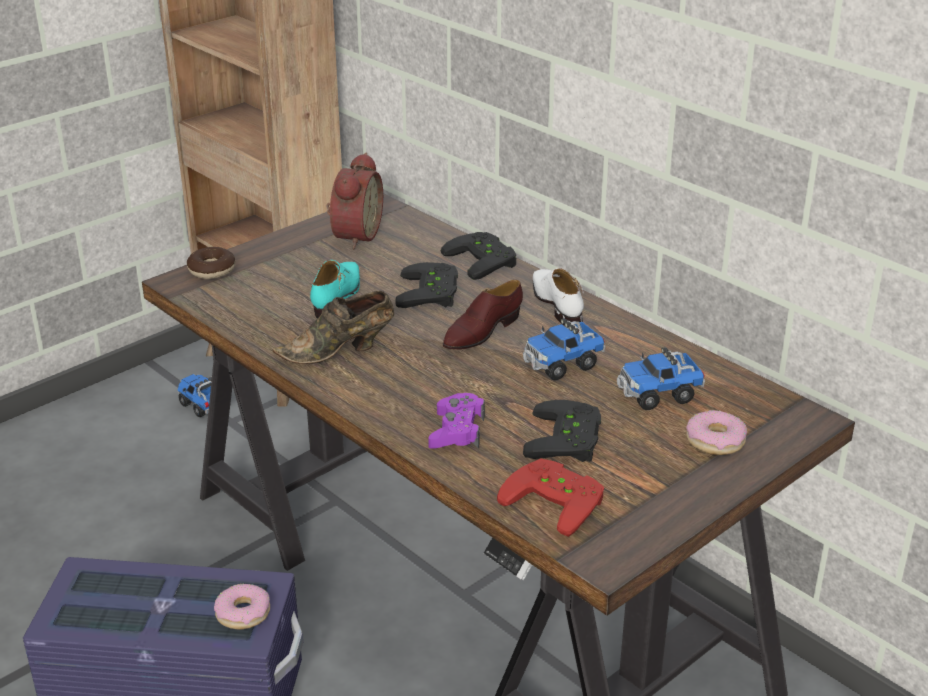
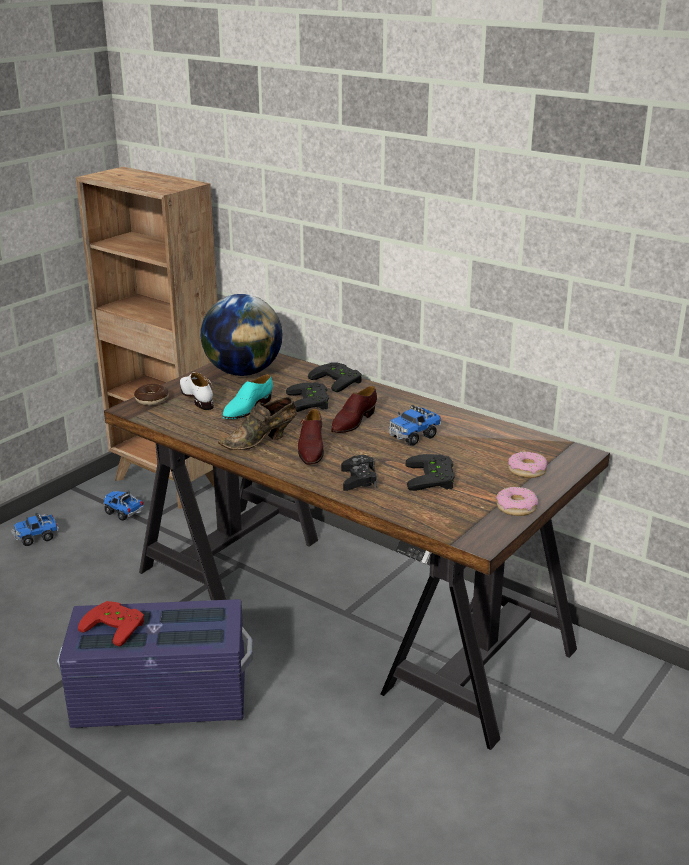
camera: 10 degrees left, 5 degrees down
(243, 613) = (213, 627): donut -> donut (516, 507)
(338, 296) = (247, 409): turquoise shoe -> turquoise shoe turned 150 degrees counterclockwise
(354, 235) = (243, 372): alarm clock -> globe
(405, 373) = (311, 449): none -> brown shoe
(457, 431) = (358, 479): purple game controller -> black game controller
(557, 304) = (397, 402): white shoe -> white shoe (197, 397)
(557, 499) = (439, 512): red game controller -> red game controller (116, 625)
(658, 394) = (482, 448): toy truck -> toy truck (37, 537)

